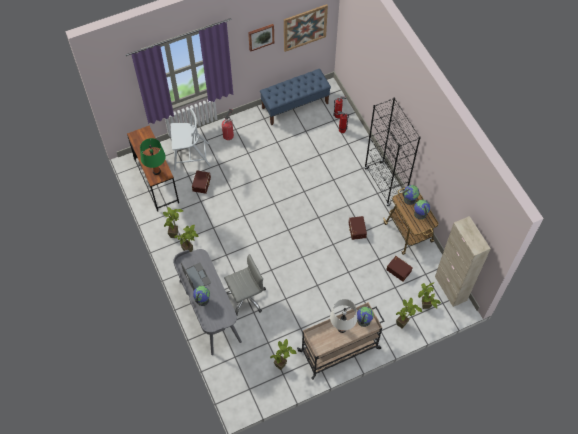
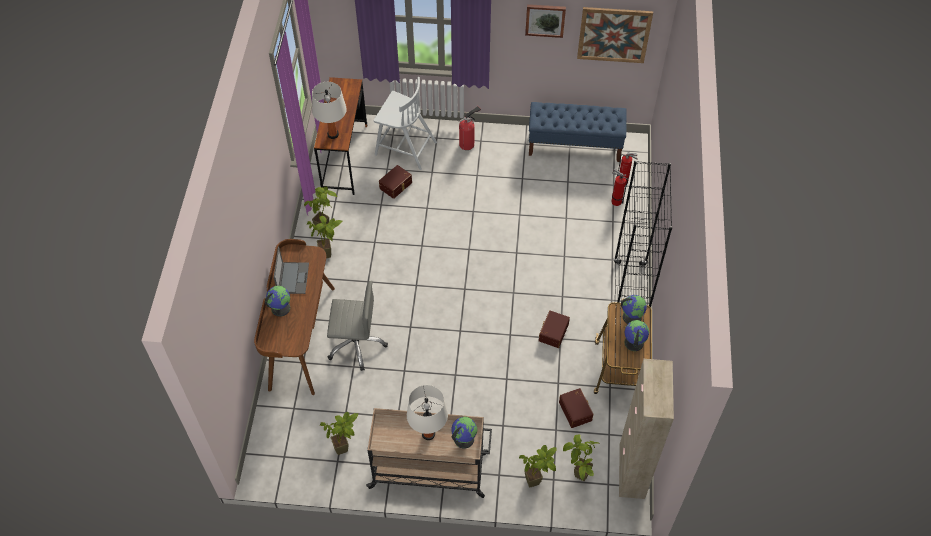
camera: 30 degrees right, 5 degrees down
(156, 171) = (333, 134): green table lamp -> white table lamp
(209, 311) = (301, 337): grey desk -> brown desk

